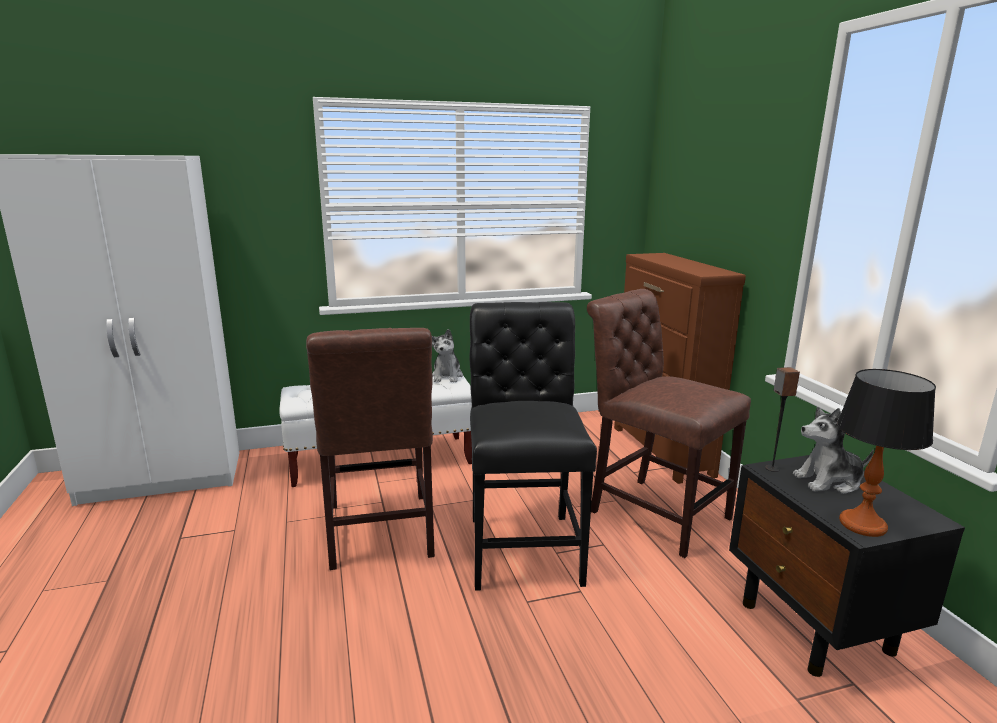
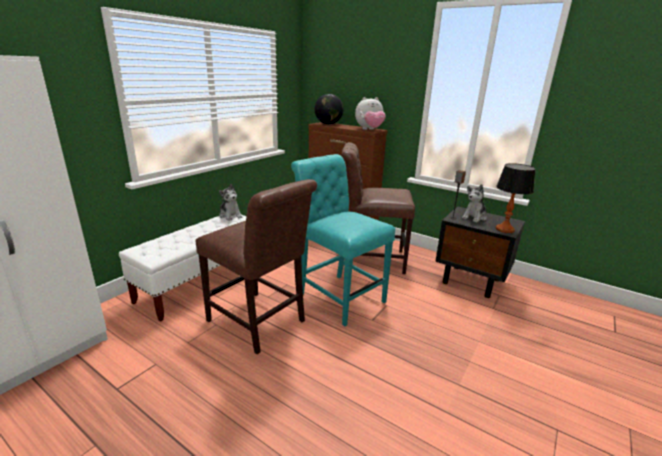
camera: 40 degrees left, 5 degrees up
(524, 544) = (338, 295): black chair -> turquoise chair
(659, 257) = (328, 124): none -> globe
(707, 271) = (369, 130): none -> plush toy

